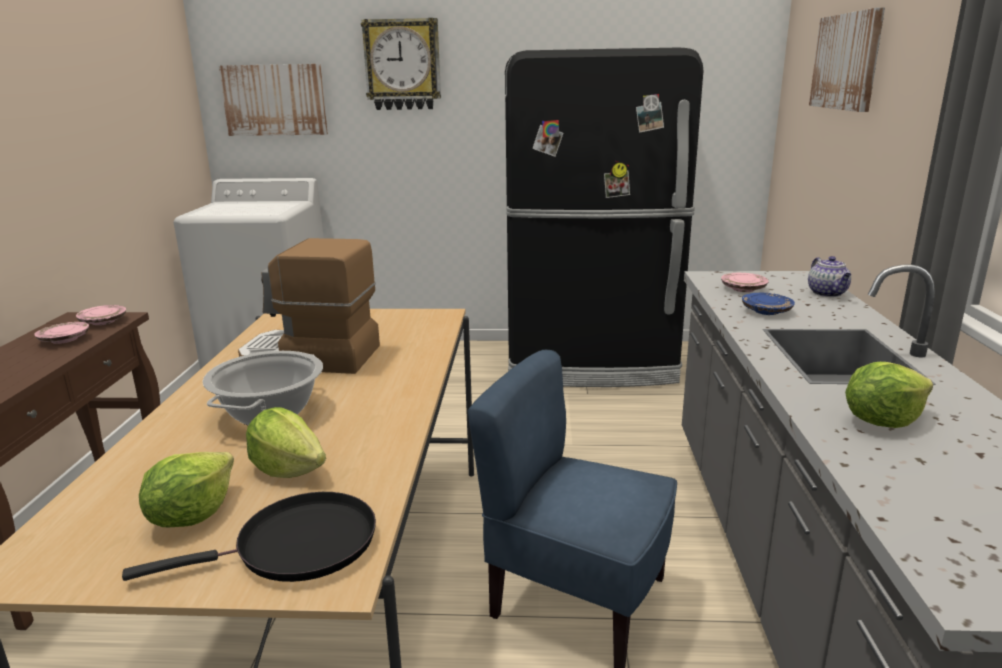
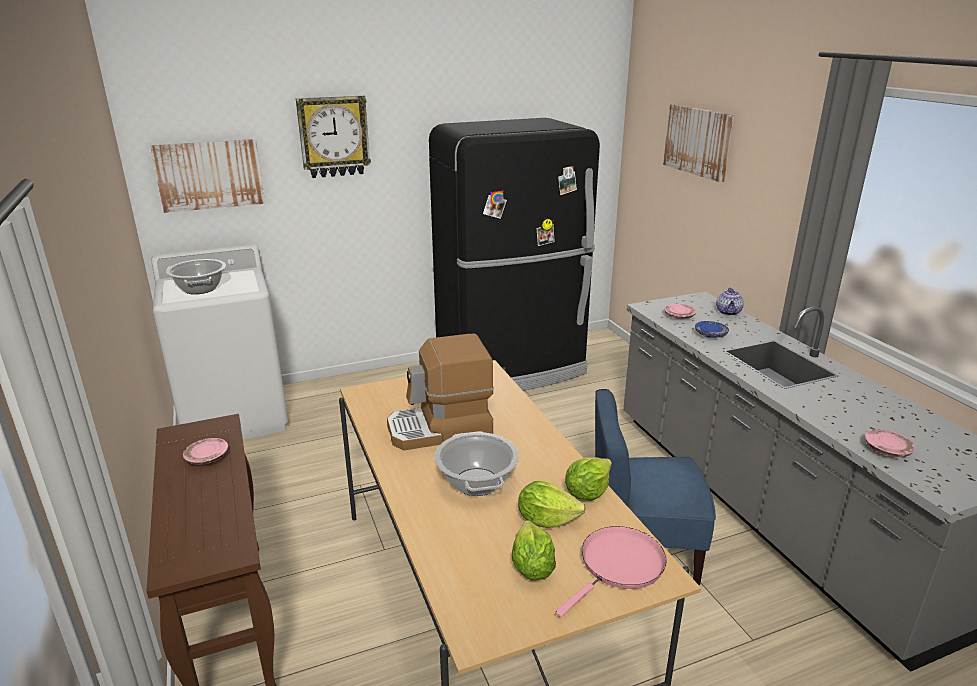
camera: 25 degrees left, 5 degrees up
(103, 321) = (213, 432): pink plate -> pink plate (887, 450)
(232, 209) = (200, 289): none -> cooking pot
(297, 546) = (619, 566): black frying pan -> pink frying pan
(828, 293) = (728, 312): teapot -> teapot turned 45 degrees clockwise
(882, 421) = (838, 407): lettuce -> lettuce (587, 492)

